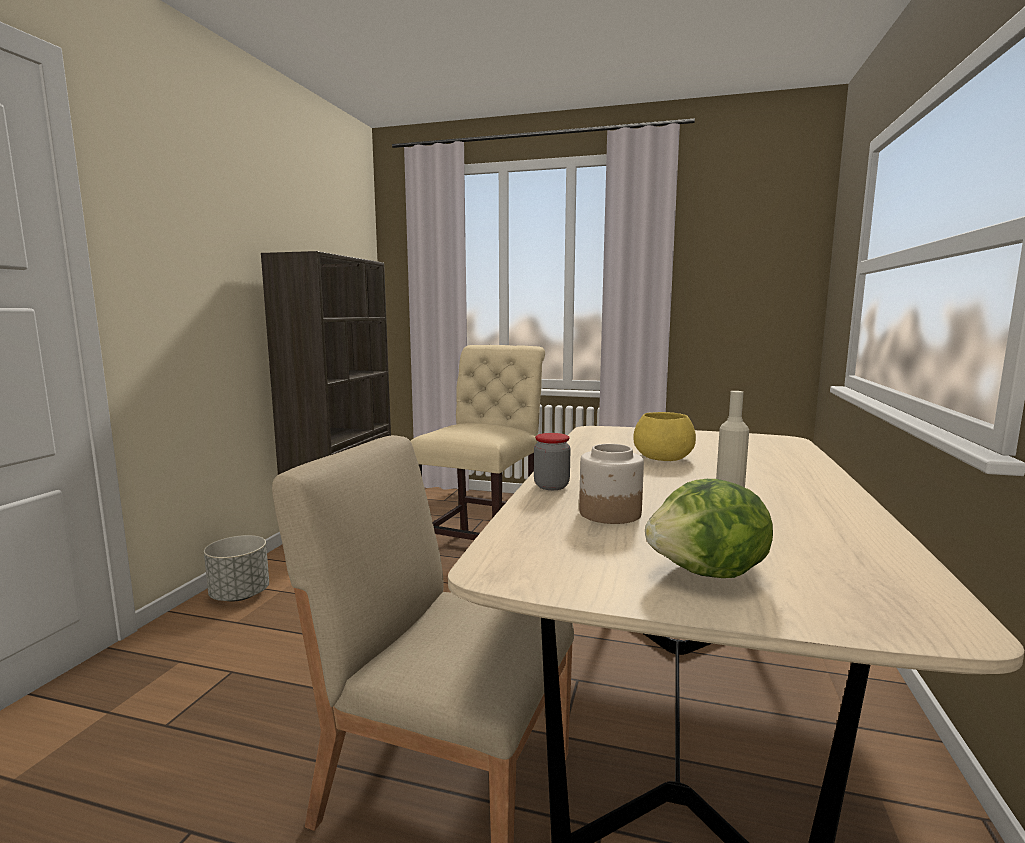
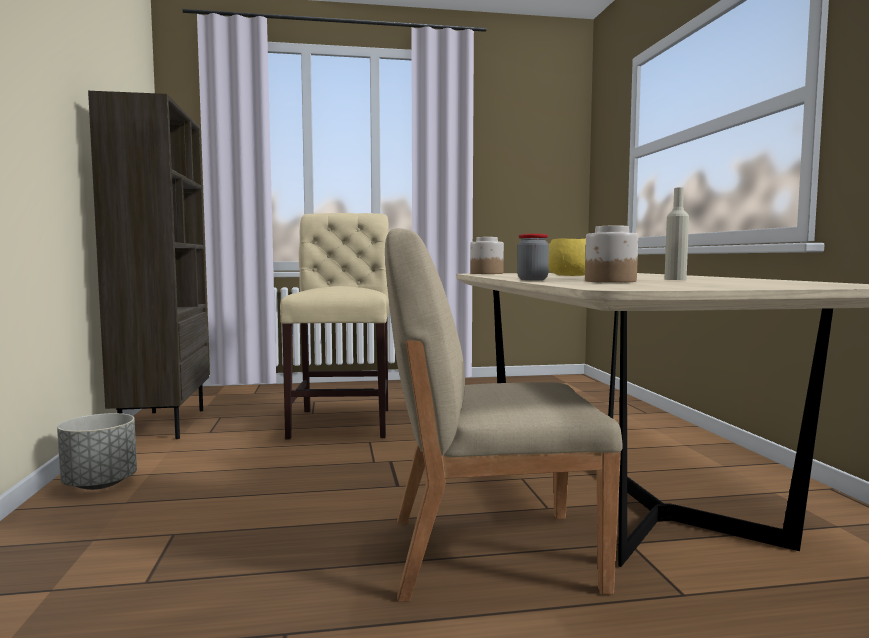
camera: 25 degrees left, 5 degrees down
(602, 432) = (486, 273): none -> jar
(709, 574) = (736, 285): lettuce -> none

